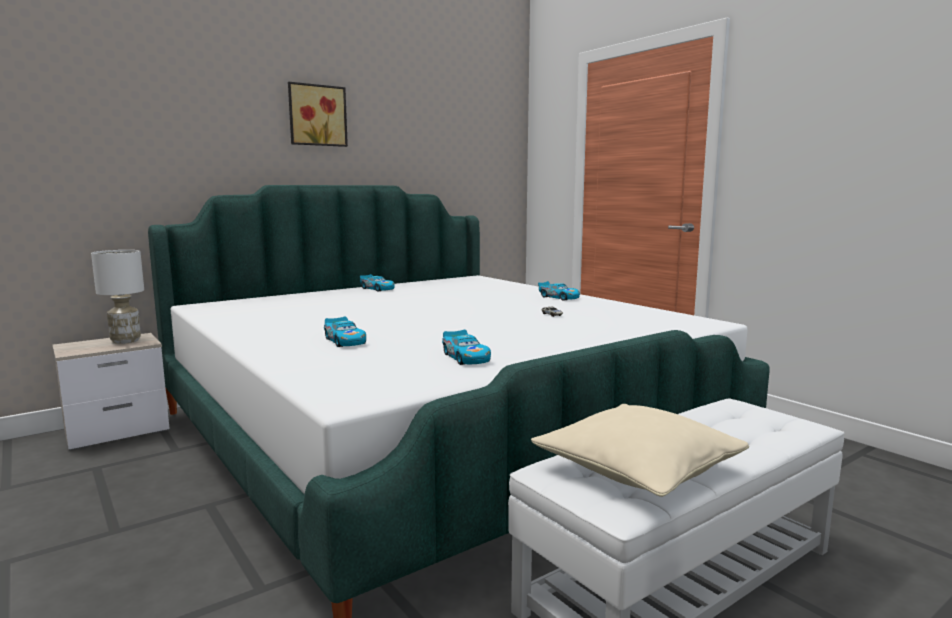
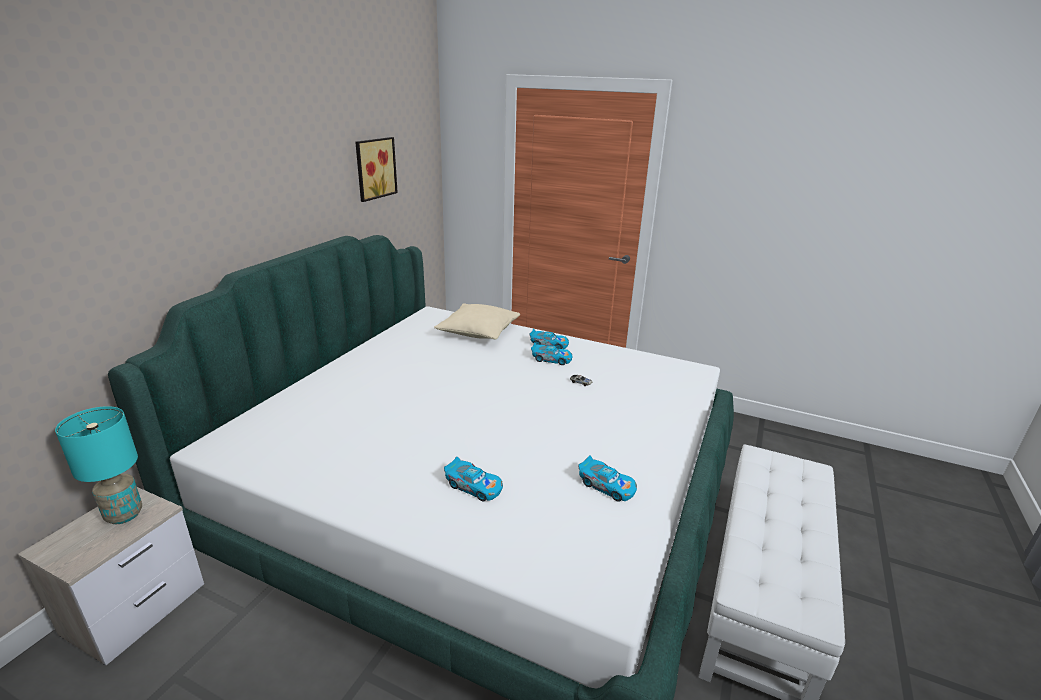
camera: 30 degrees left, 15 degrees up
(126, 341) = (124, 514): white table lamp -> turquoise table lamp
(317, 115) = (262, 172): picture -> picture (374, 168)
(377, 289) = (366, 359): toy car -> toy car (551, 359)
(638, 469) = (786, 564): beige pillow -> beige pillow (478, 331)

